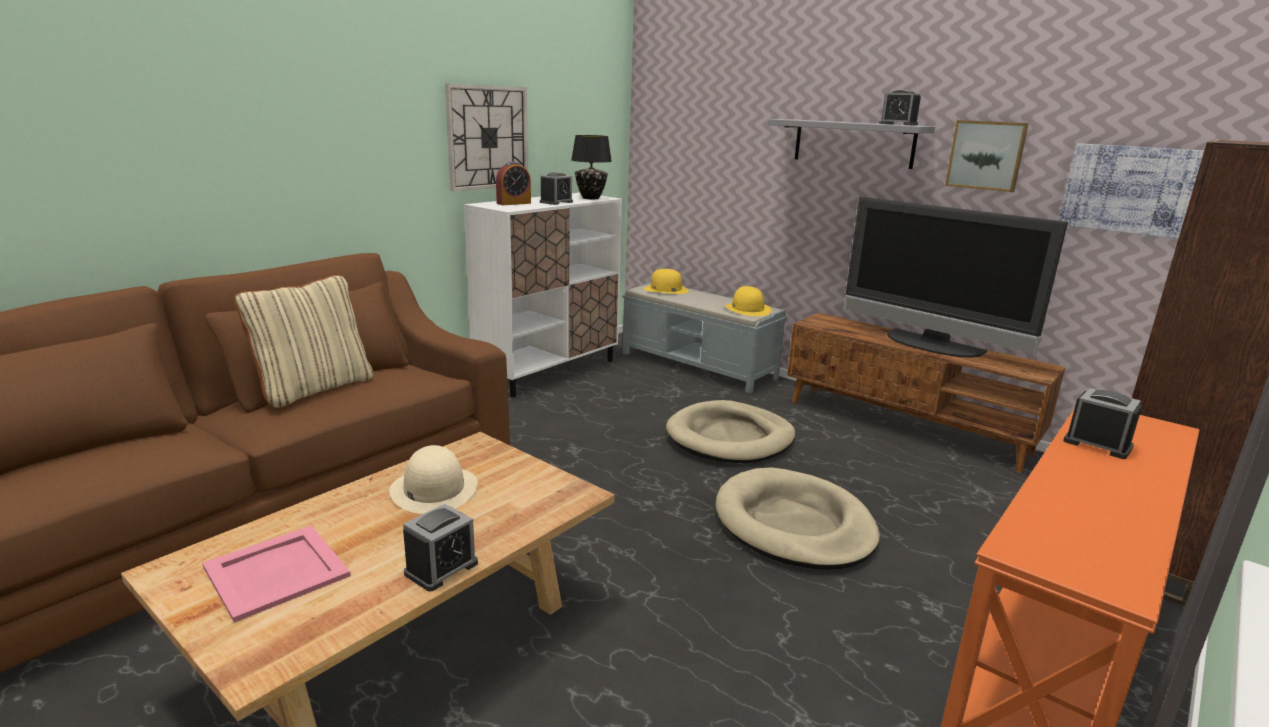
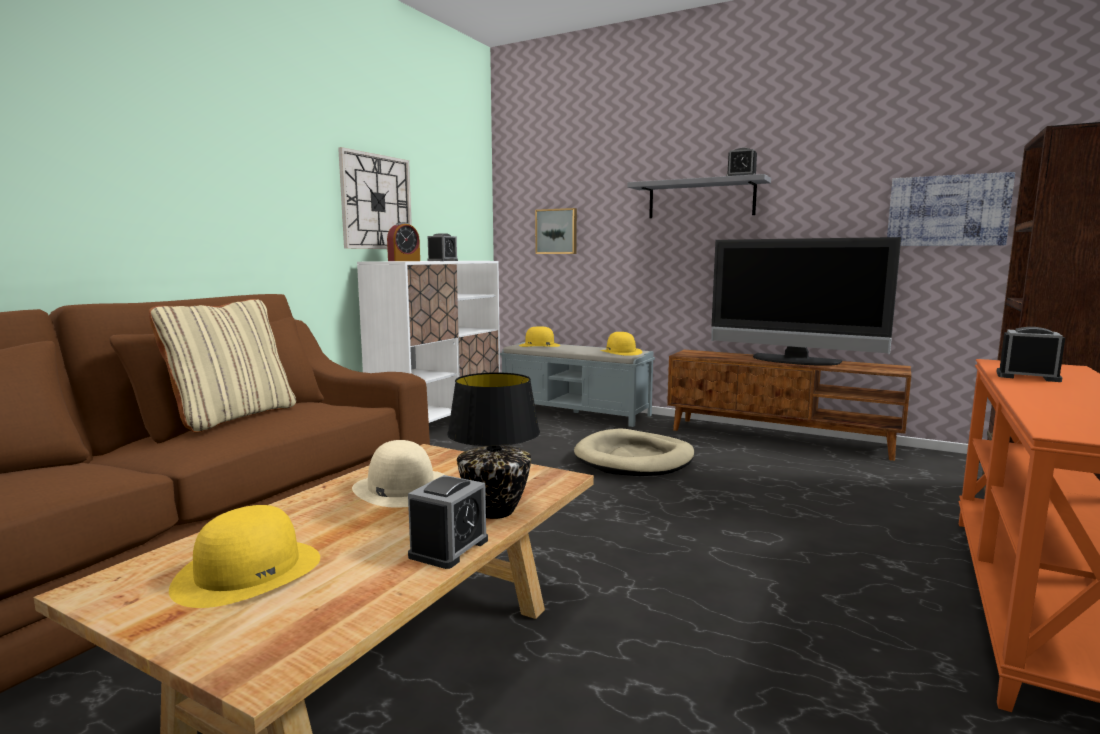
camera: 10 degrees left, 10 degrees down
(277, 570) = (249, 571): pink tray -> yellow hat
(590, 198) = (470, 260): black table lamp -> black table lamp (494, 511)
(793, 525) = (731, 516): beige dog bed -> none
(986, 155) = (817, 196): picture -> picture (556, 231)

